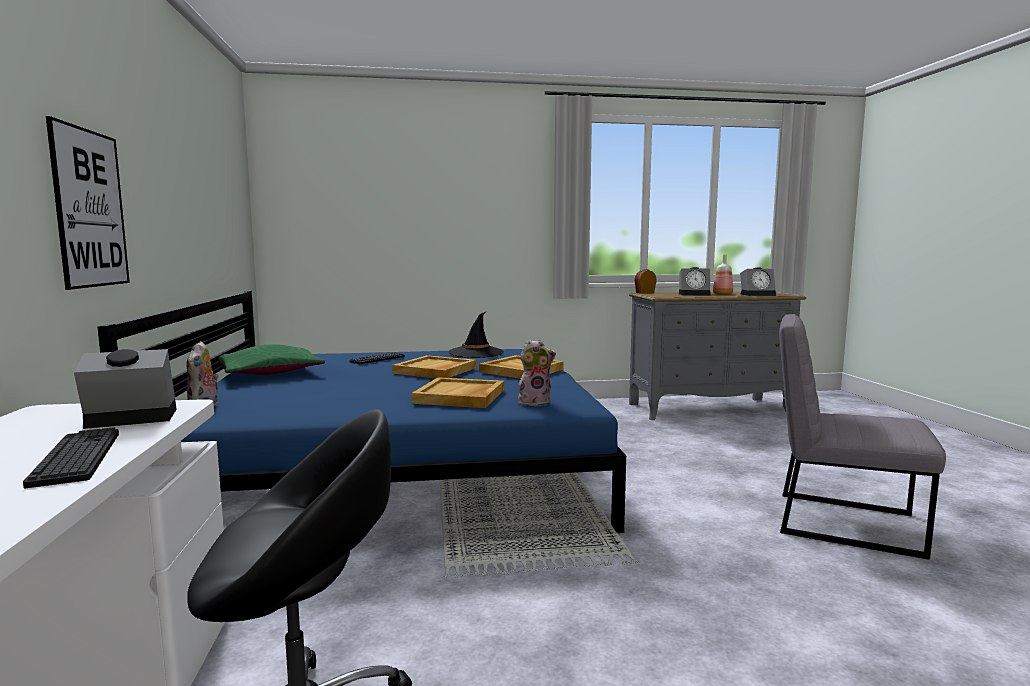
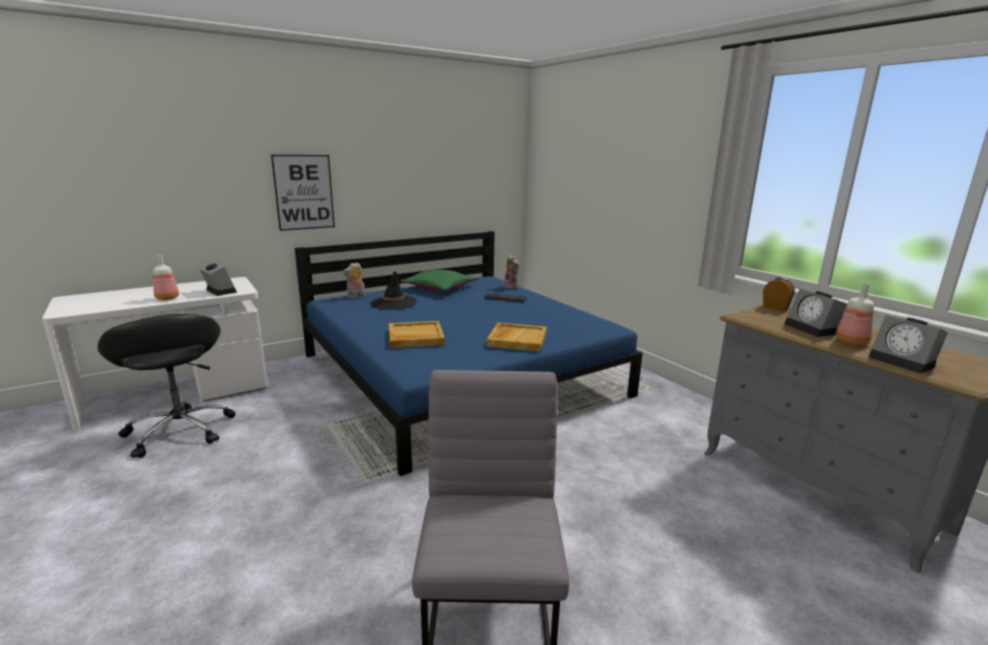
camera: 65 degrees right, 10 degrees up
(77, 457) = (167, 298): keyboard -> bottle
(435, 370) = (487, 317): beige tray -> none
(476, 353) = (571, 316): black hat -> black hat (393, 303)
(534, 402) = (415, 358): plush toy -> plush toy (512, 287)

